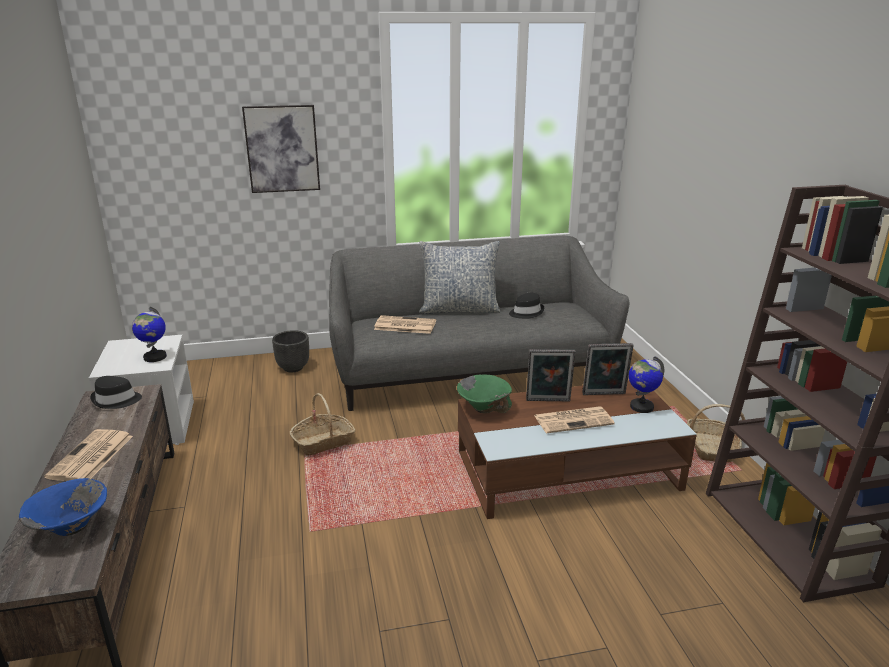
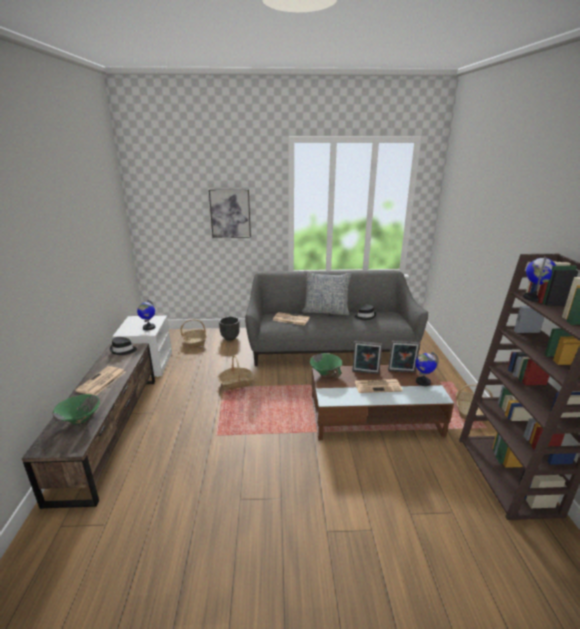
camera: 10 degrees right, 0 degrees up
(71, 528) = (80, 420): blue bowl -> green bowl
(231, 380) = (195, 342): none -> basket
(817, 255) = (534, 298): none -> globe

